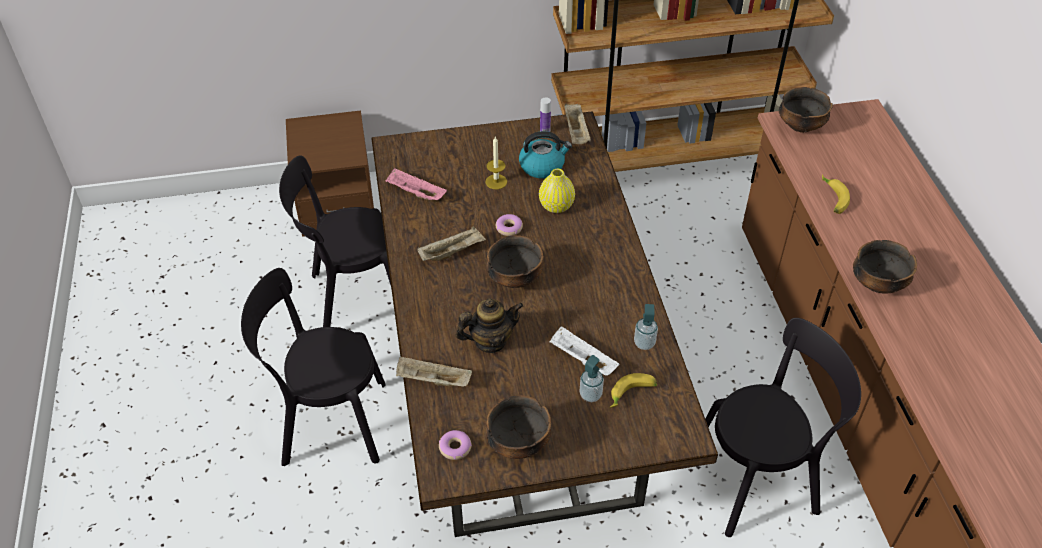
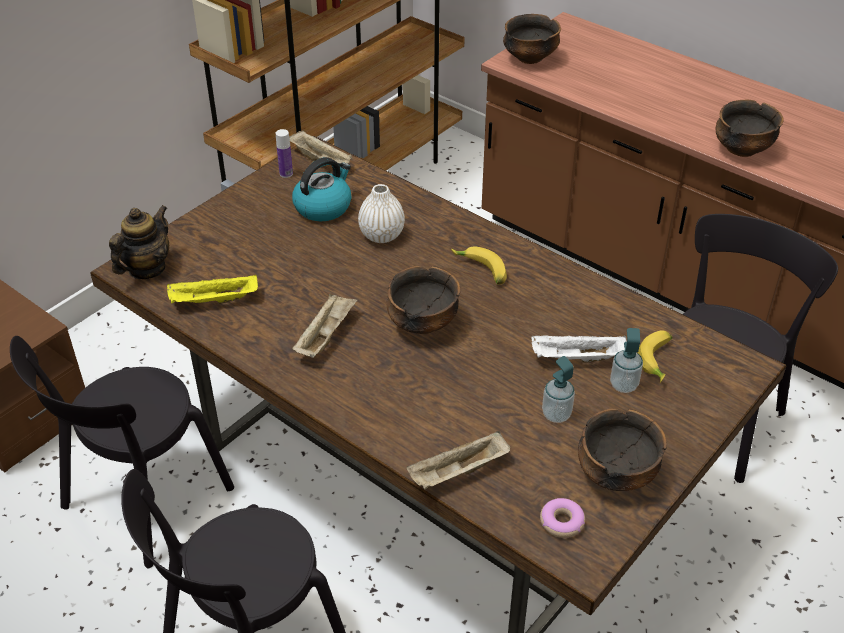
camera: 40 degrees left, 5 degrees down
(415, 193) = (213, 301): pink tray -> yellow tray
(490, 341) = (470, 397): teapot -> teapot (146, 268)
(496, 182) = (291, 245): candle -> none
(509, 228) = (358, 280): donut -> none
(556, 206) = (382, 235): yellow vase -> white vase
(644, 343) = (612, 310): soap dispenser -> soap dispenser (556, 414)
(832, 199) = (626, 103): banana -> banana (480, 271)

